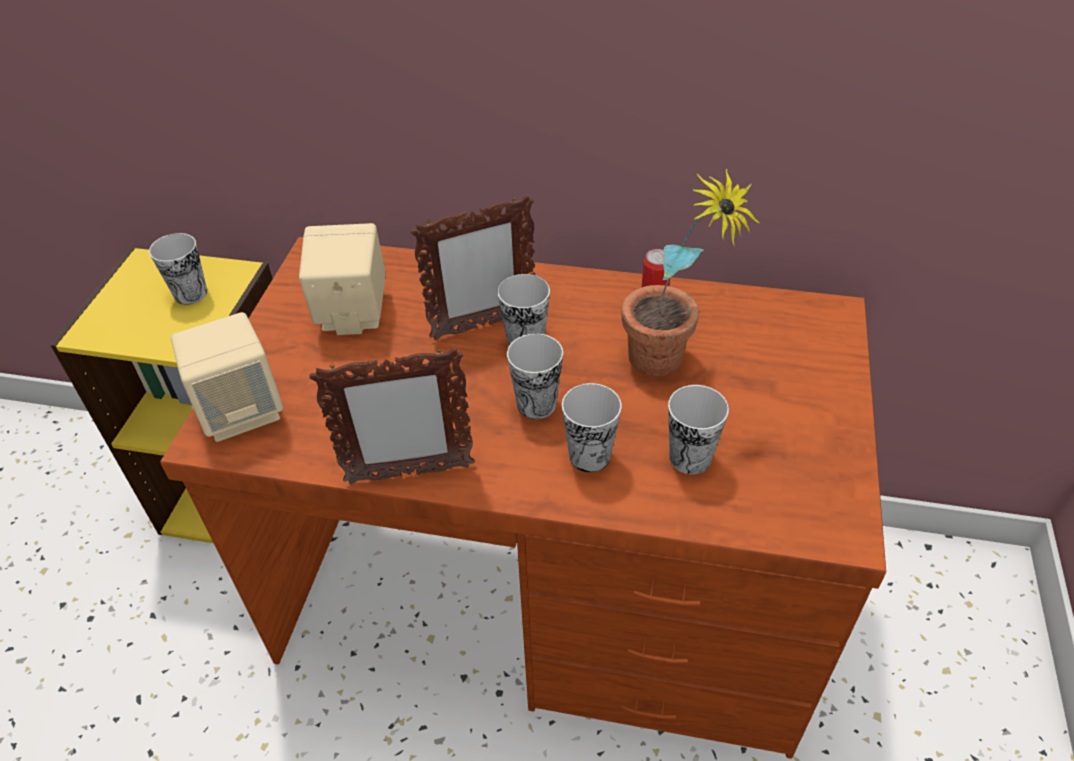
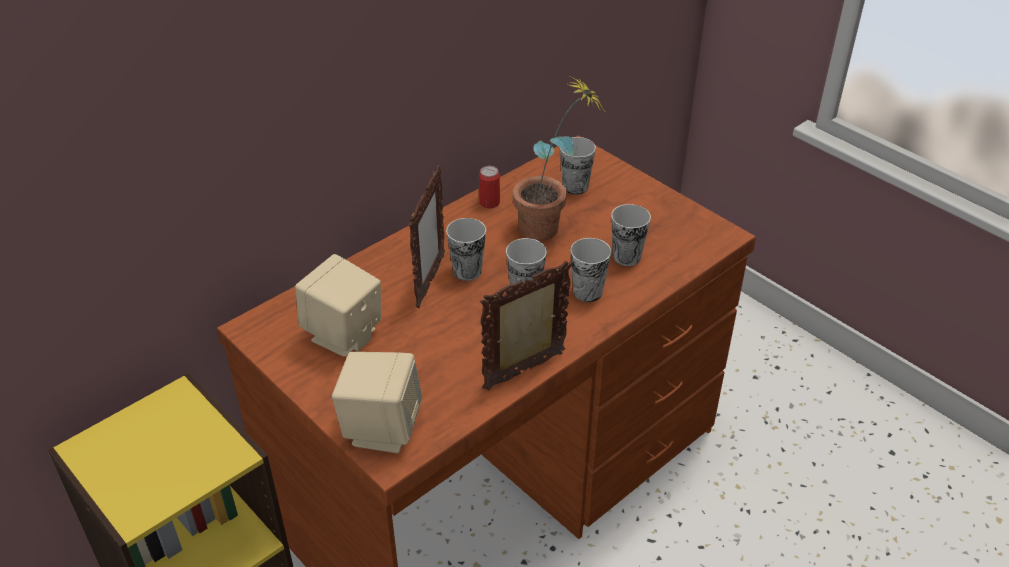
camera: 55 degrees left, 5 degrees down
(191, 294) = (169, 432): cup -> cup (575, 187)
(408, 474) = (525, 371): picture frame -> picture frame turned 150 degrees counterclockwise

